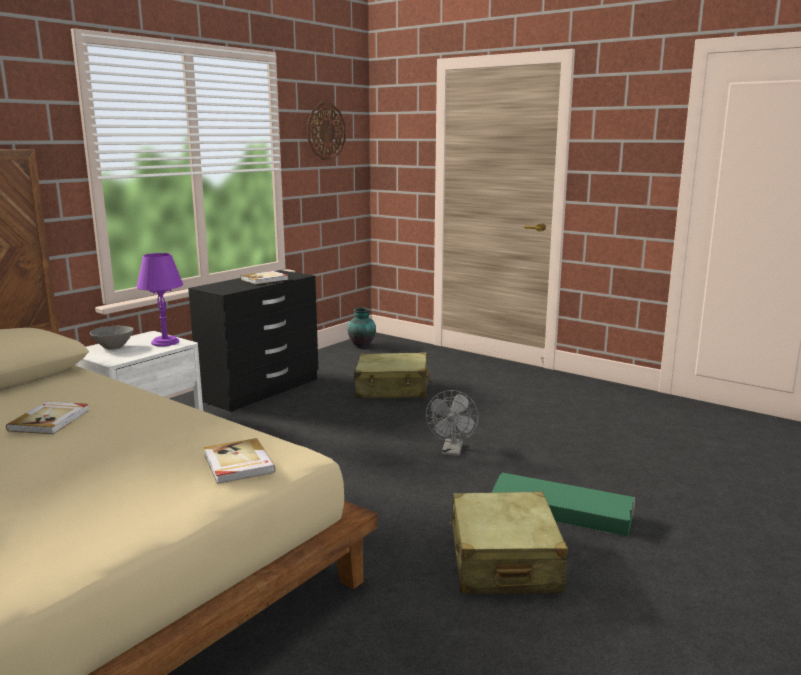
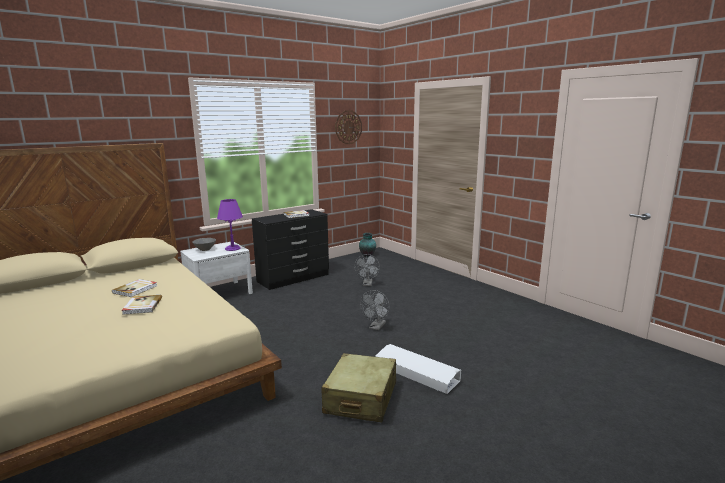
camera: 15 degrees right, 0 degrees up
(237, 464) = (201, 323): book -> book (142, 306)
(392, 389) = (367, 284): beige suitcase -> grey fan
(560, 511) = (416, 372): green storage box -> white storage box

